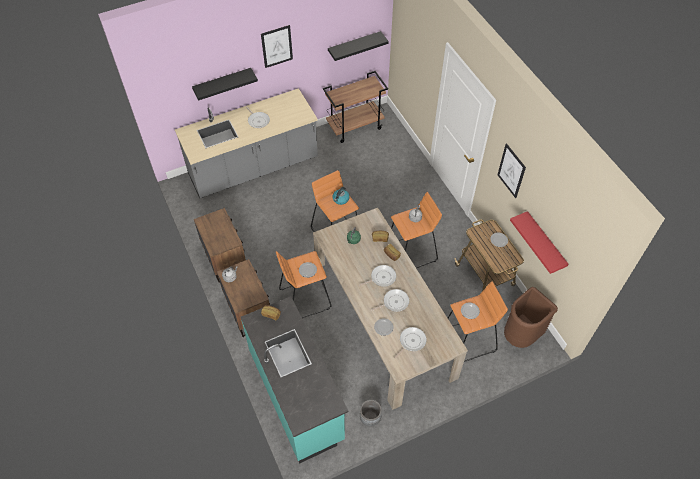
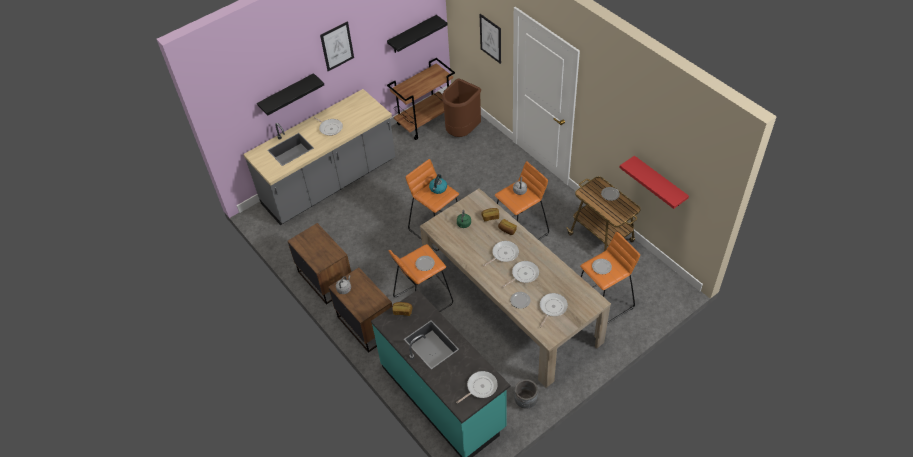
camera: 10 degrees left, 5 degrees down
(320, 406) = (480, 387): none -> frying pan
(511, 171) = (609, 119): picture -> picture (490, 38)
(521, 335) = (654, 287): brown trash can -> brown trash can (462, 131)

